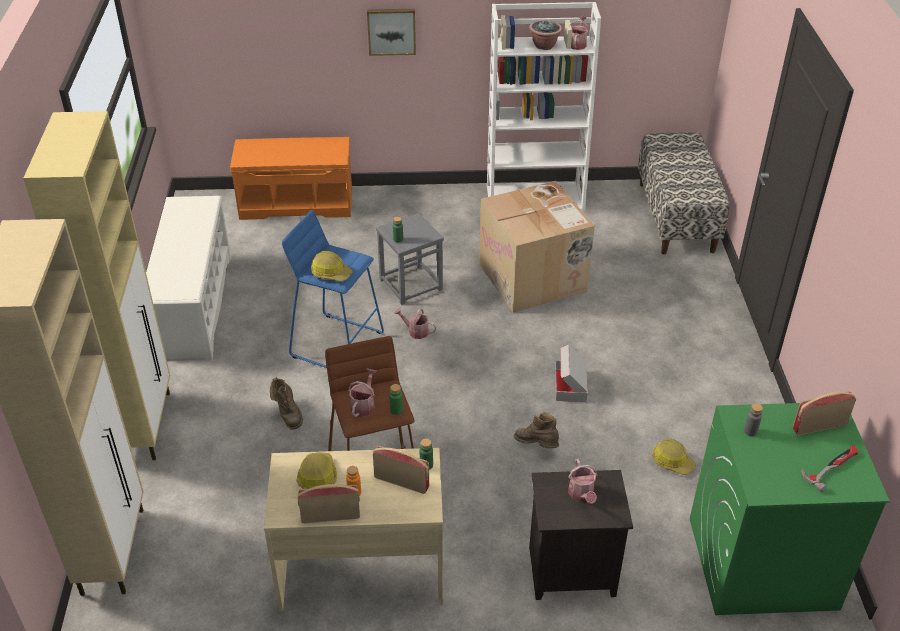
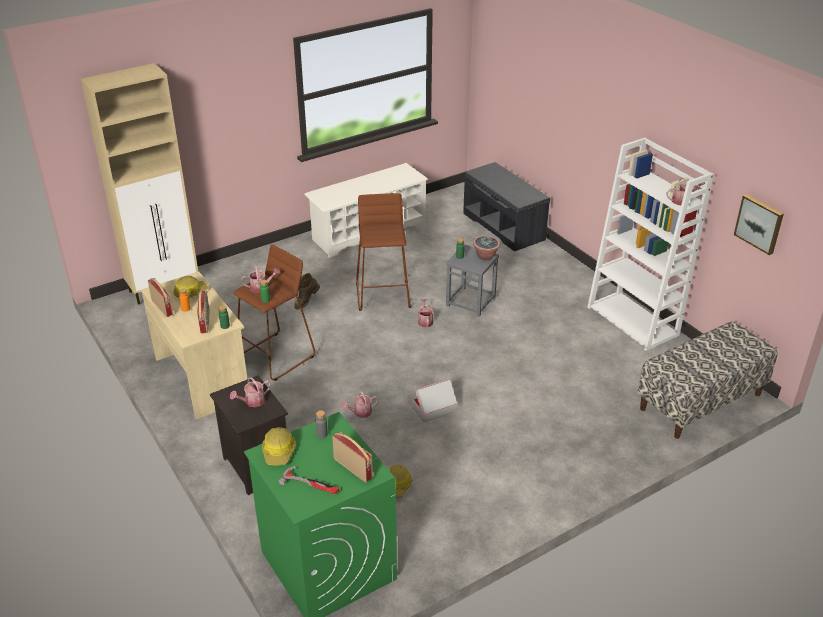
camera: 60 degrees right, 5 degrees down
(144, 425) = (258, 258): beige cabinet -> none
(297, 203) = (504, 226): orange bench -> grey bench
(331, 273) = (372, 233): hard hat -> hard hat (279, 452)
(337, 344) = (384, 295): blue stool -> brown stool
(391, 31) = (587, 128): picture -> picture (759, 223)
(534, 278) = (535, 352): cardboard box -> none
(537, 445) = (360, 413): brown boot -> watering can
(544, 46) = (658, 188): potted plant -> potted plant (485, 256)

